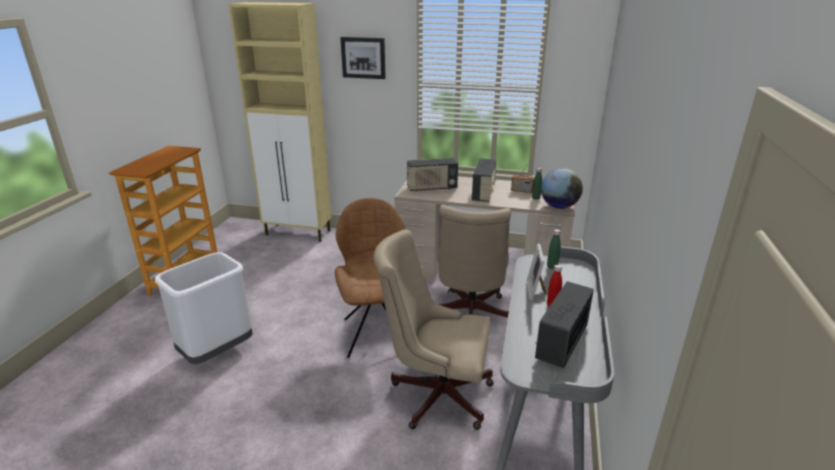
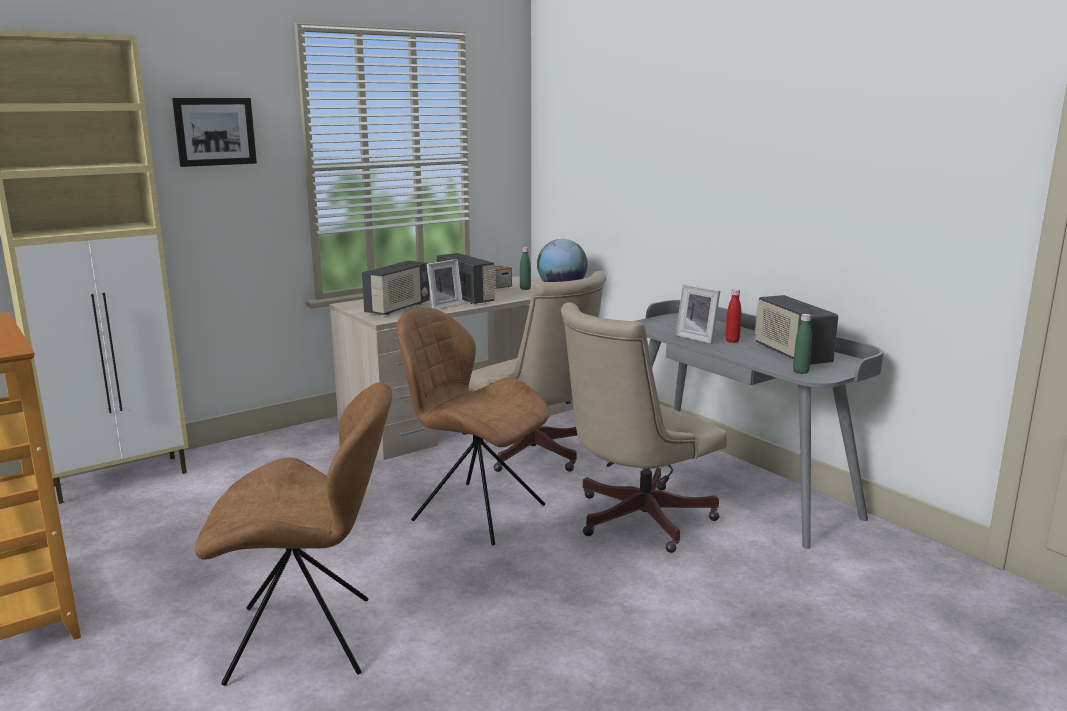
camera: 50 degrees left, 10 degrees down
(216, 352) = (308, 639): white trash can -> brown chair
(456, 195) = (443, 306): none -> picture frame
(552, 267) = (667, 323): green bottle -> green bottle (800, 372)

